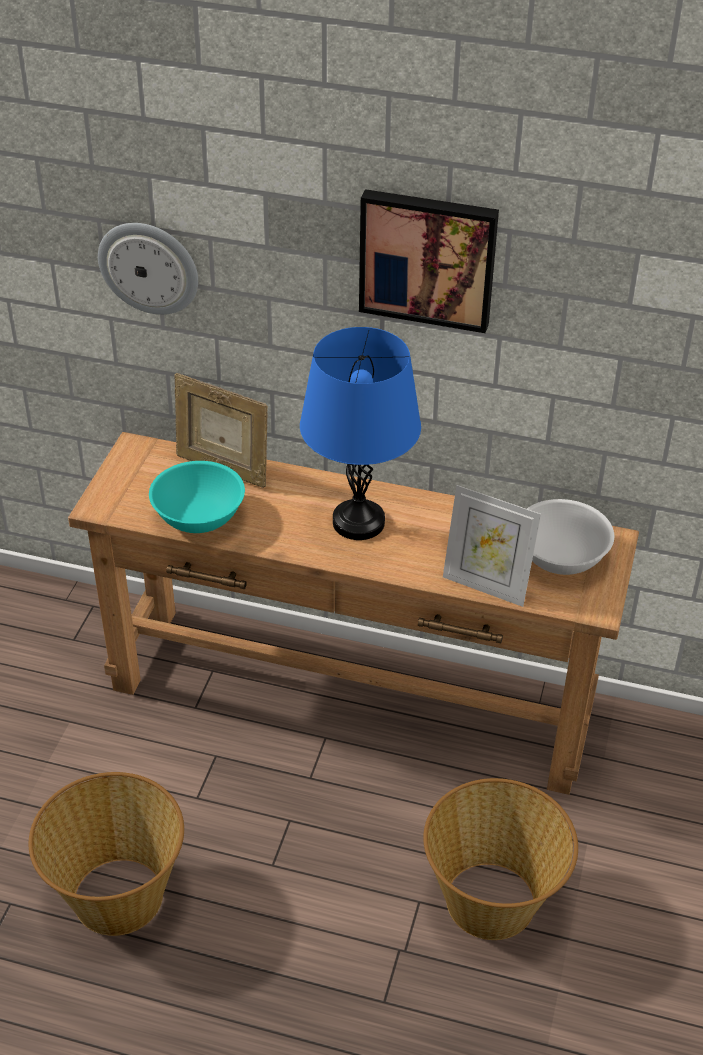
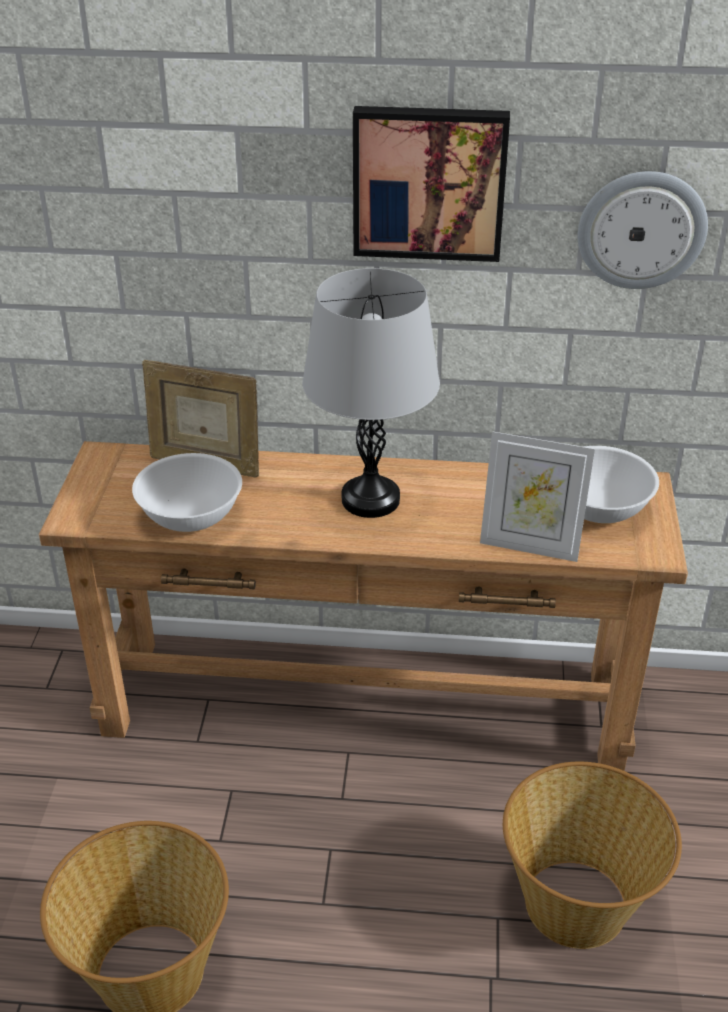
camera: 10 degrees left, 5 degrees down
(149, 267) = (104, 237): wall clock -> wall clock (641, 229)
(199, 517) = (191, 516): turquoise bowl -> white bowl
(358, 522) = (370, 500): blue table lamp -> grey table lamp

